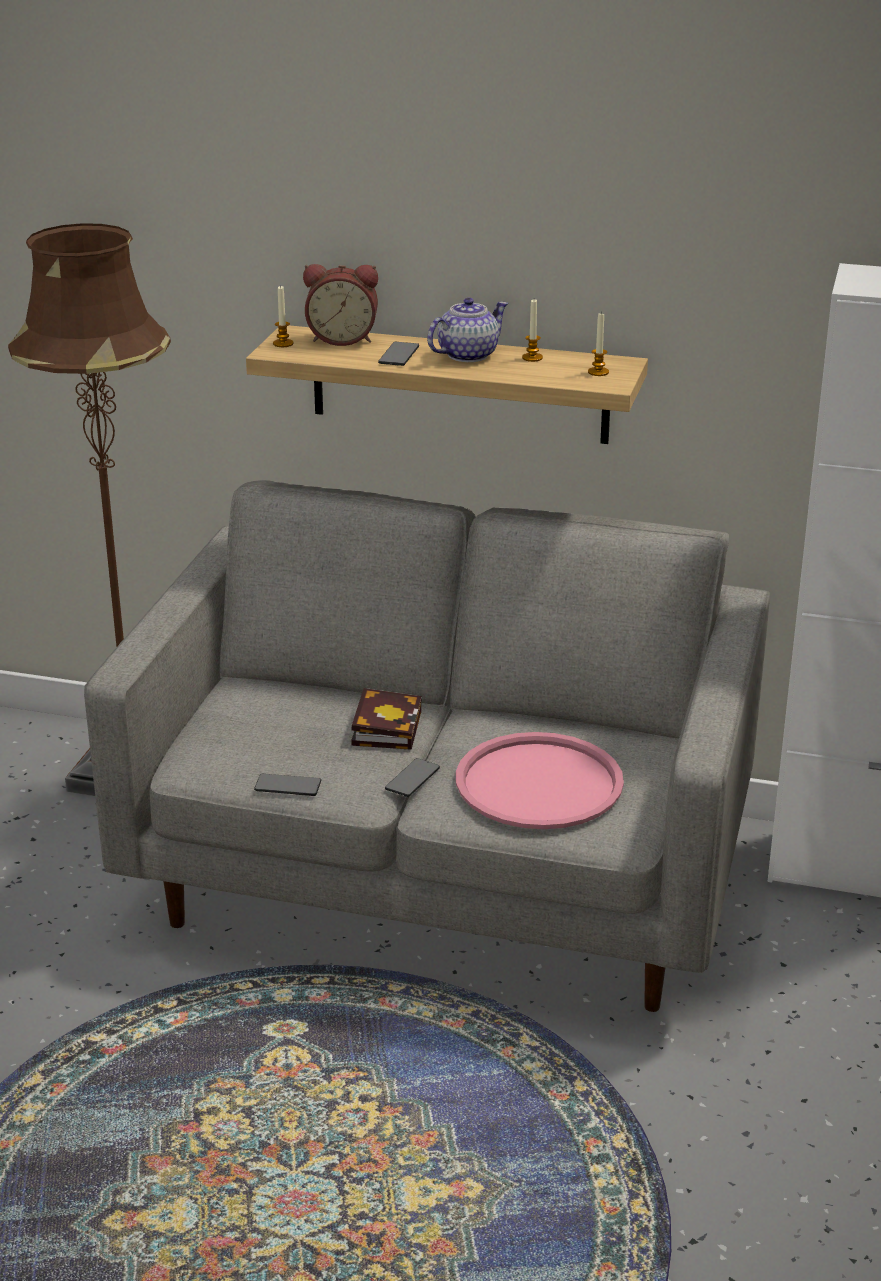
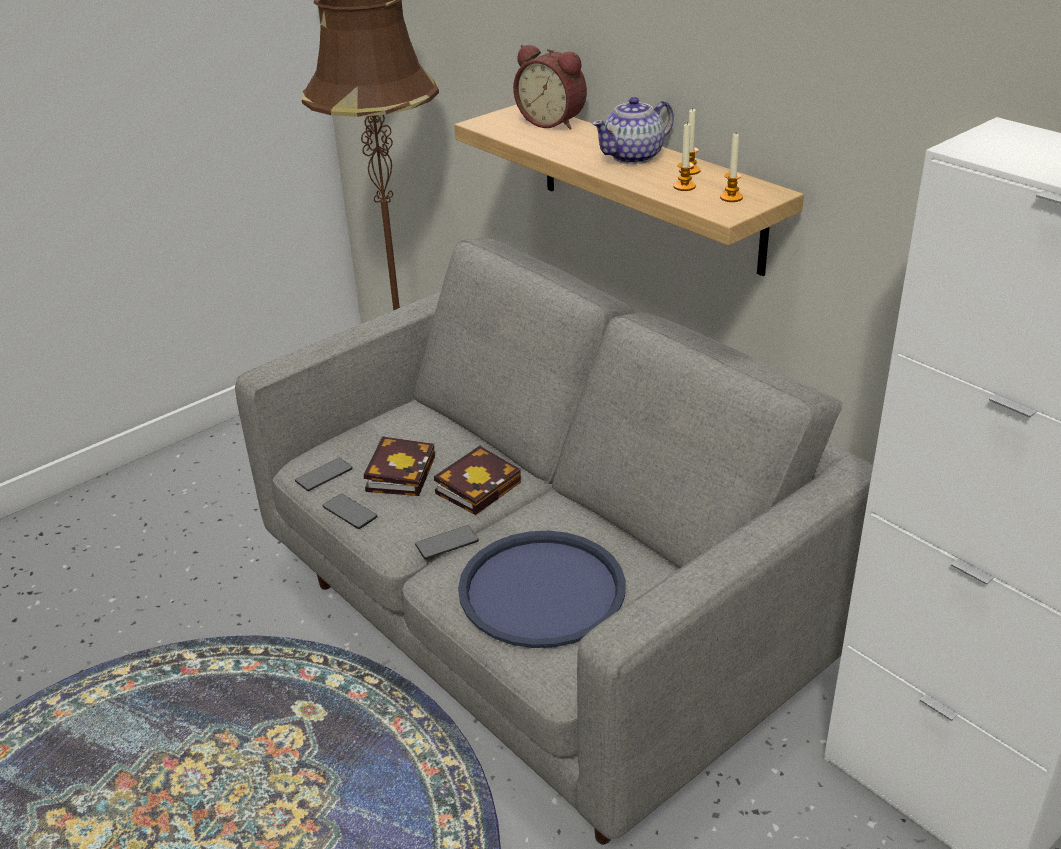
camera: 35 degrees right, 5 degrees up
(283, 344) = (500, 117): candle -> candle (684, 186)
(294, 739) = (400, 471): none -> book
(399, 355) = (576, 145): phone -> phone (324, 475)
(467, 355) = (634, 156): teapot -> teapot turned 150 degrees clockwise
(539, 783) = (541, 590): pink tray -> blue tray

